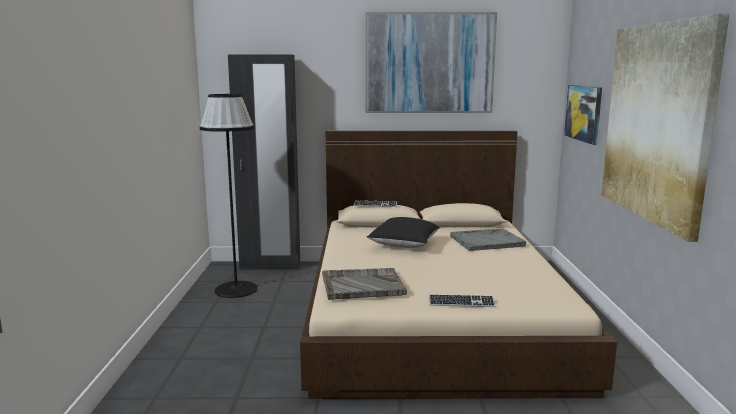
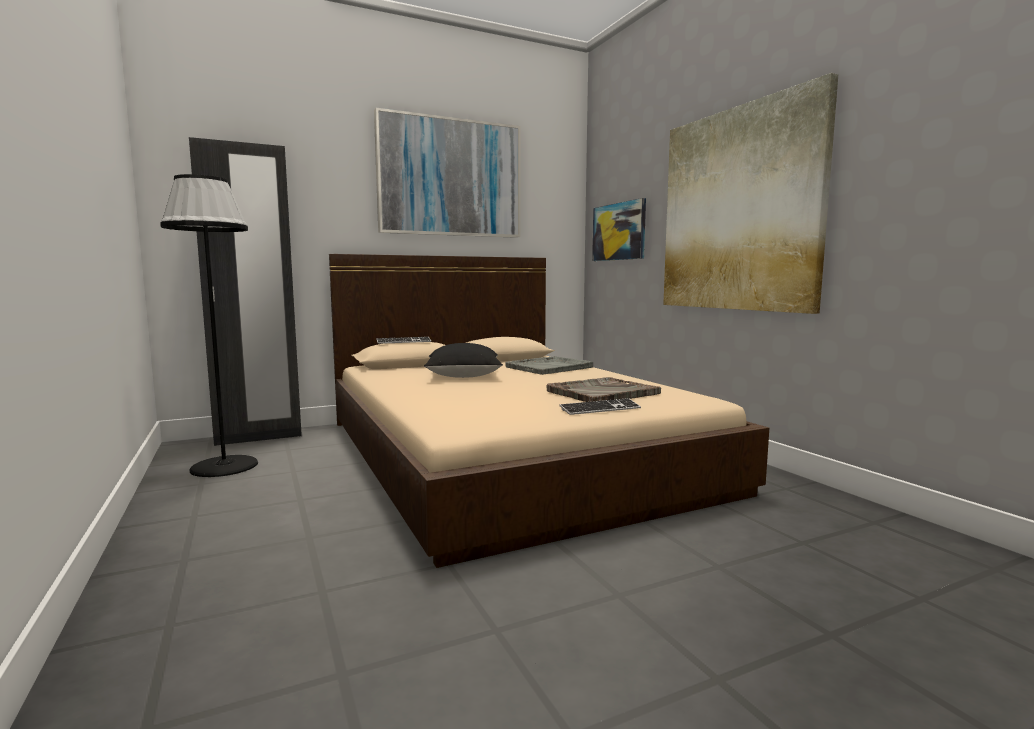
camera: 25 degrees left, 5 degrees down
(361, 285) = (464, 407): grey tray -> grey tray (602, 392)

